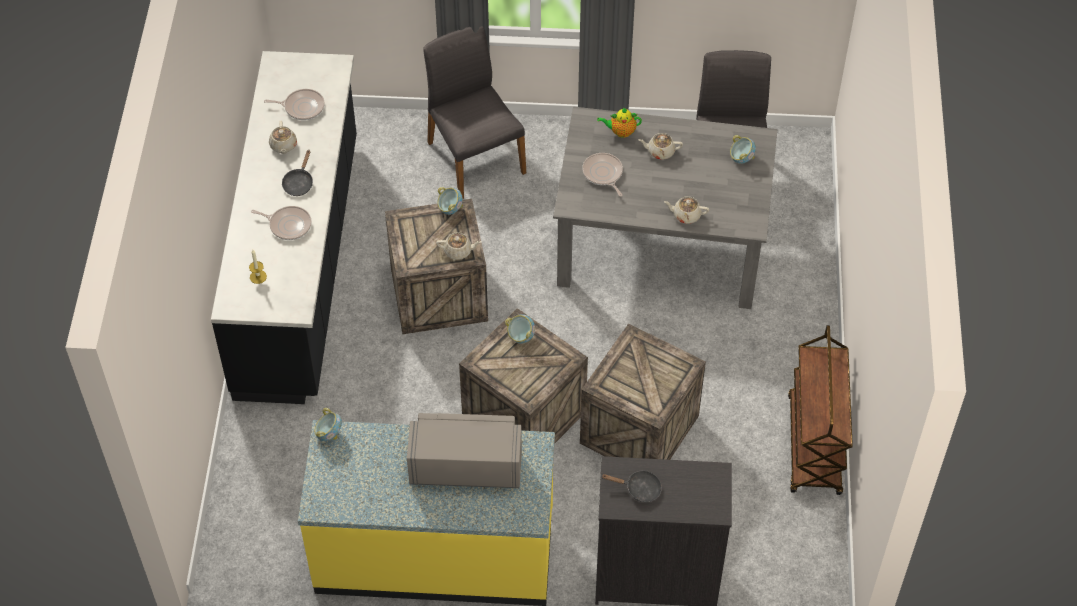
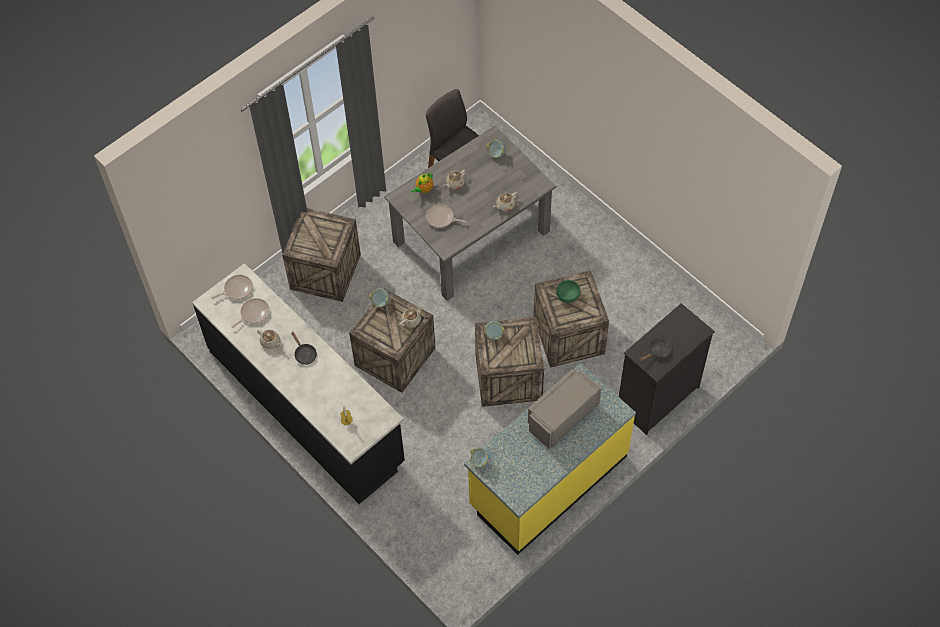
camera: 45 degrees left, 5 degrees up
(288, 225) = (327, 380): frying pan -> frying pan (237, 289)
(474, 157) = (324, 271): grey chair -> crate
(648, 365) = (568, 295): none -> green bowl
(814, 446) = (652, 271): brown cart -> none

